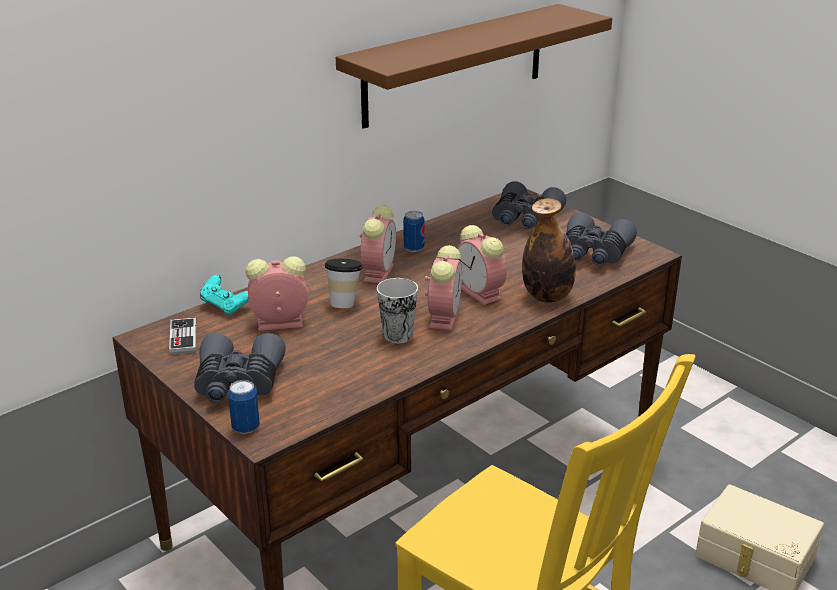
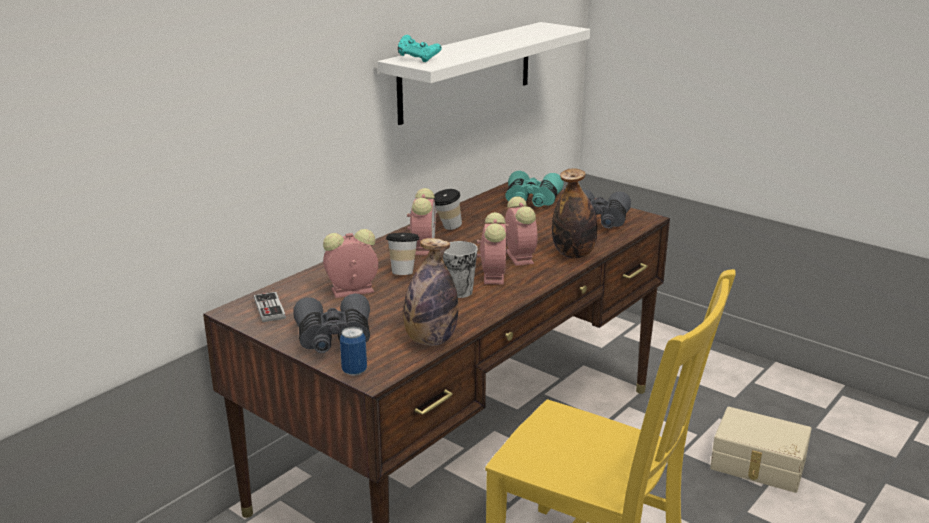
camera: 10 degrees left, 5 degrees down
(225, 306) = (298, 282): turquoise game controller -> turquoise game controller (418, 59)
(342, 397) = (430, 340): none -> bottle
(414, 248) = (446, 228): can -> cup
(455, 65) = (466, 71): brown shelf -> white shelf
(482, 294) = (518, 256): alarm clock -> alarm clock turned 150 degrees counterclockwise
(525, 219) = (532, 201): grey binoculars -> turquoise binoculars

